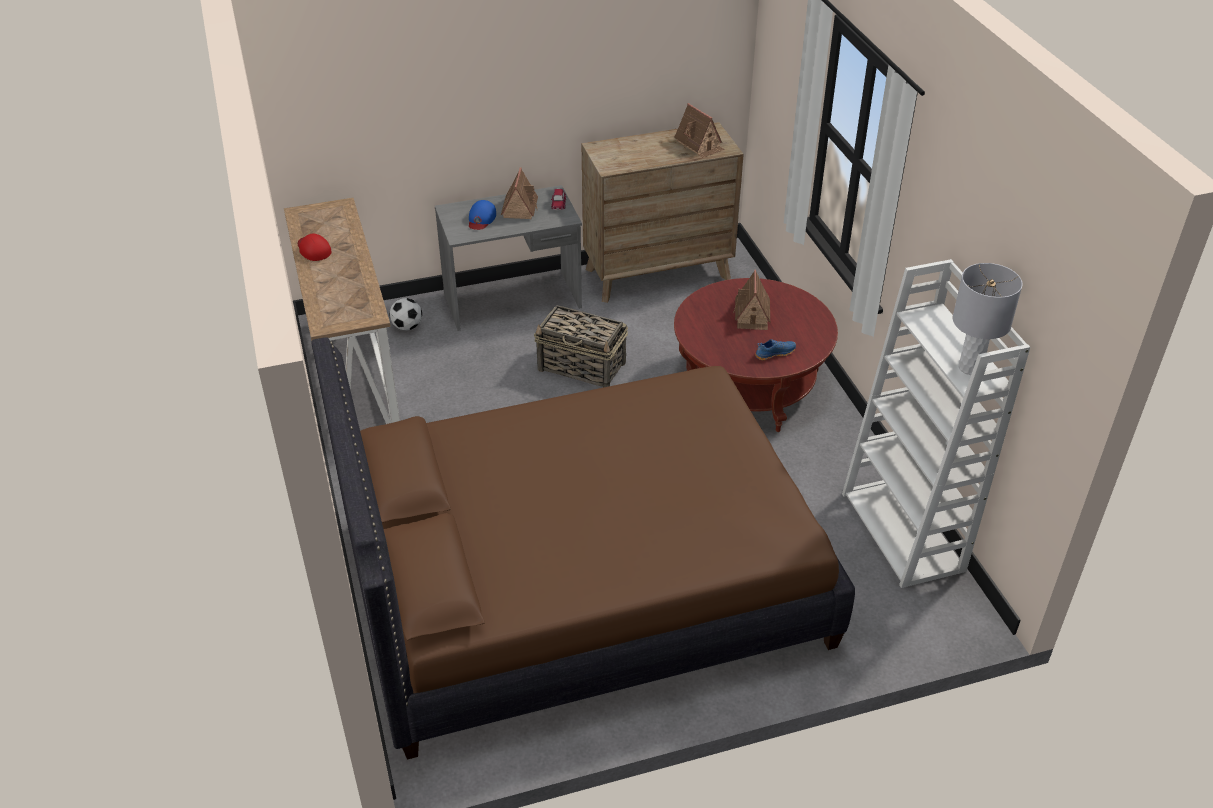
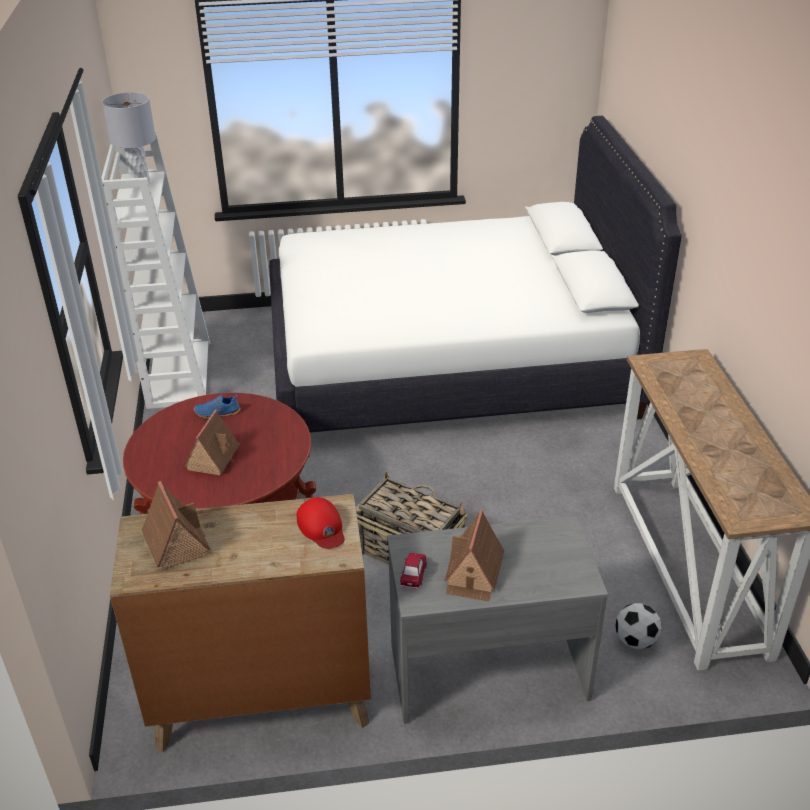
camera: 170 degrees left, 5 degrees down
(313, 249) = (750, 449): red cap -> red cap (321, 527)
(481, 219) = (533, 557): blue cap -> none
(583, 585) = (448, 363): brown bed -> white bed

